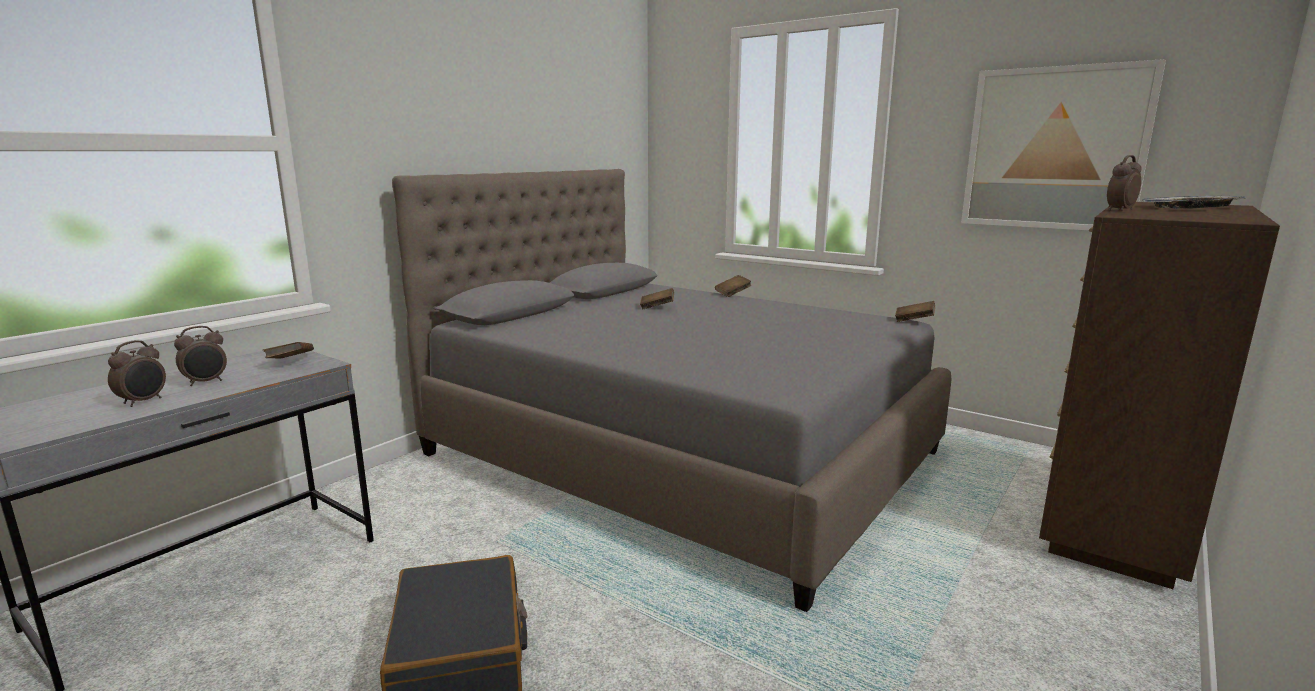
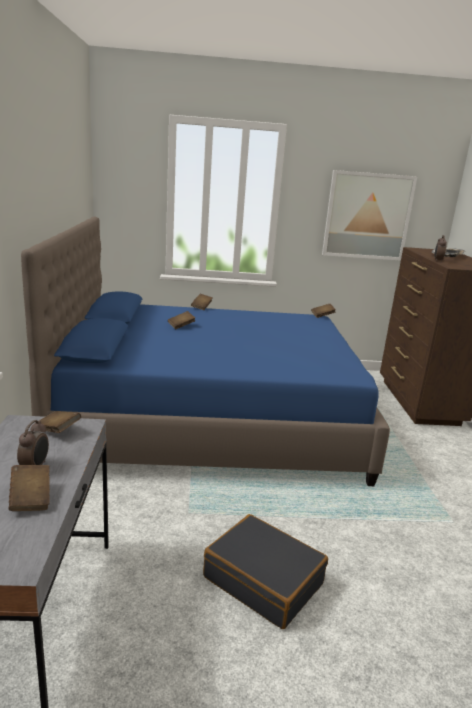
camera: 40 degrees left, 5 degrees up
(143, 401) = (31, 499): alarm clock -> brown book
(680, 452) = (211, 420): grey bed -> blue bed

